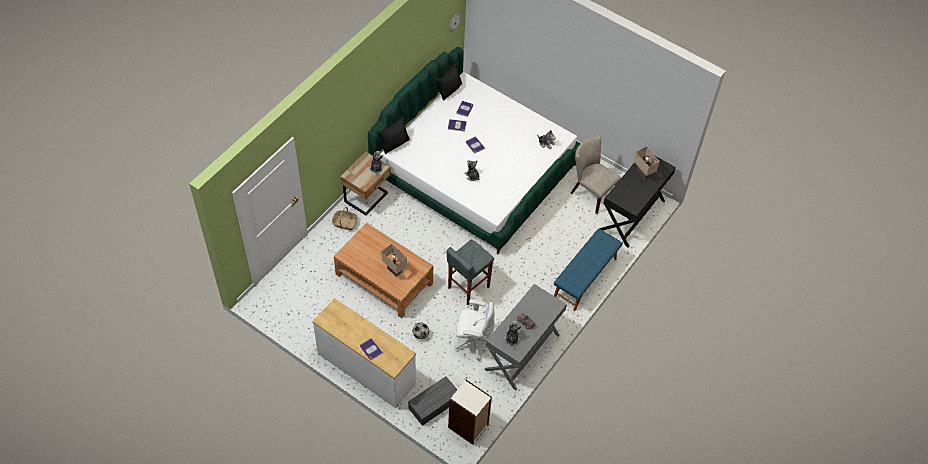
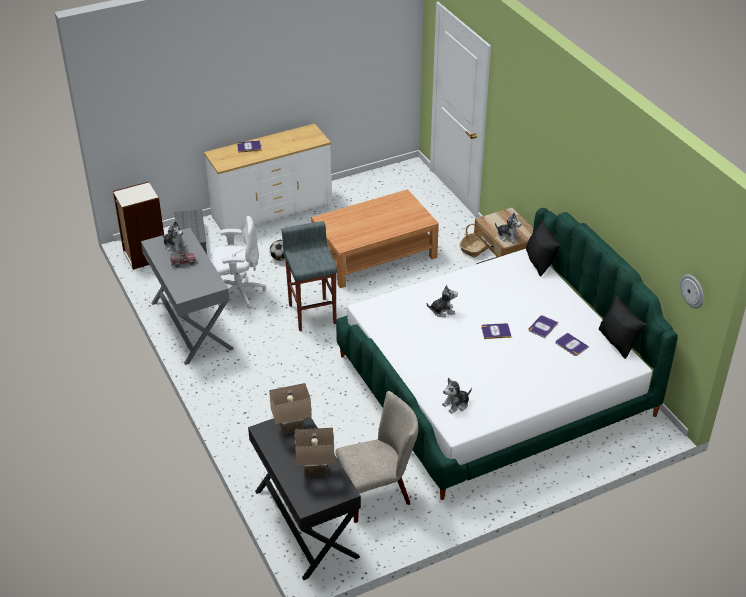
camera: 120 degrees right, 15 degrees down
(394, 270) = (355, 223): beige table lamp -> beige table lamp (292, 426)
(473, 341) = (238, 293): white office chair -> white office chair turned 135 degrees counterclockwise
(585, 278) = (242, 423): blue bench -> none

